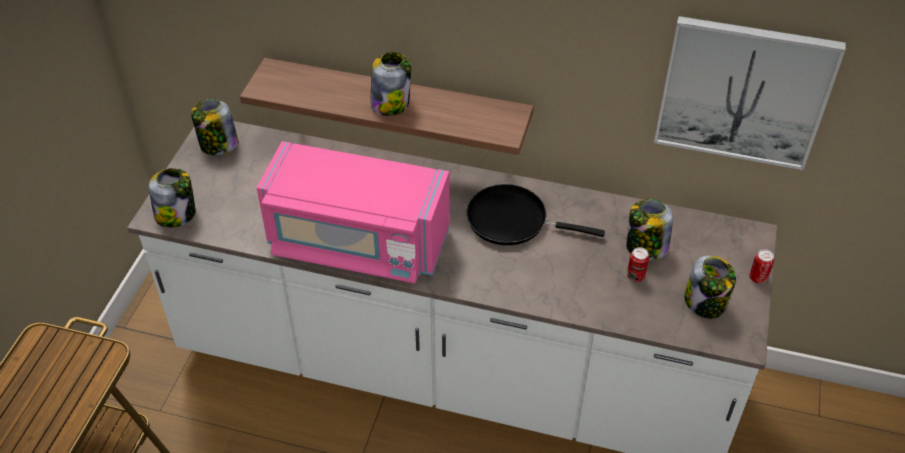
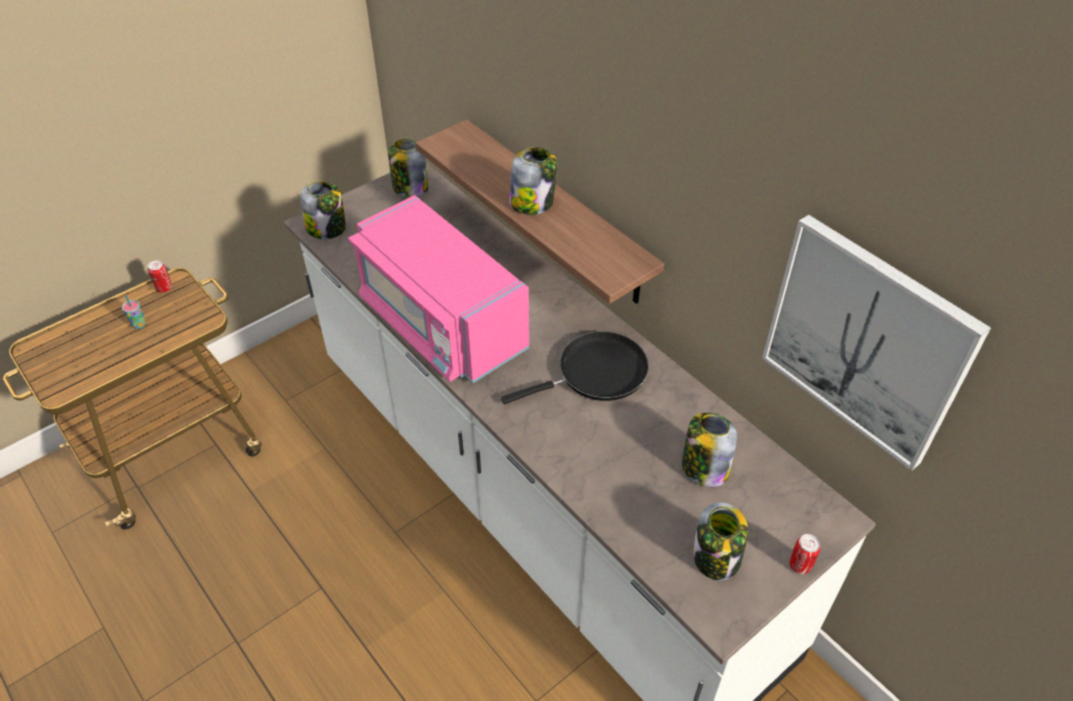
camera: 35 degrees right, 0 degrees up
(42, 395) = (139, 325): none -> cup
(513, 220) = (596, 373): black frying pan -> black frying pan turned 105 degrees clockwise
(635, 276) = (667, 489): can -> can (164, 288)

